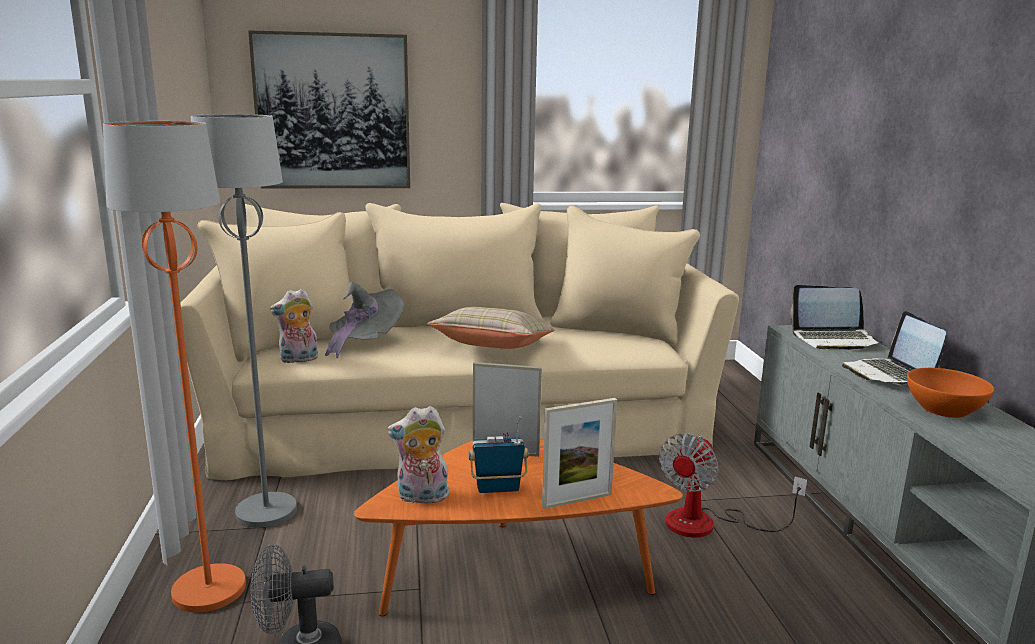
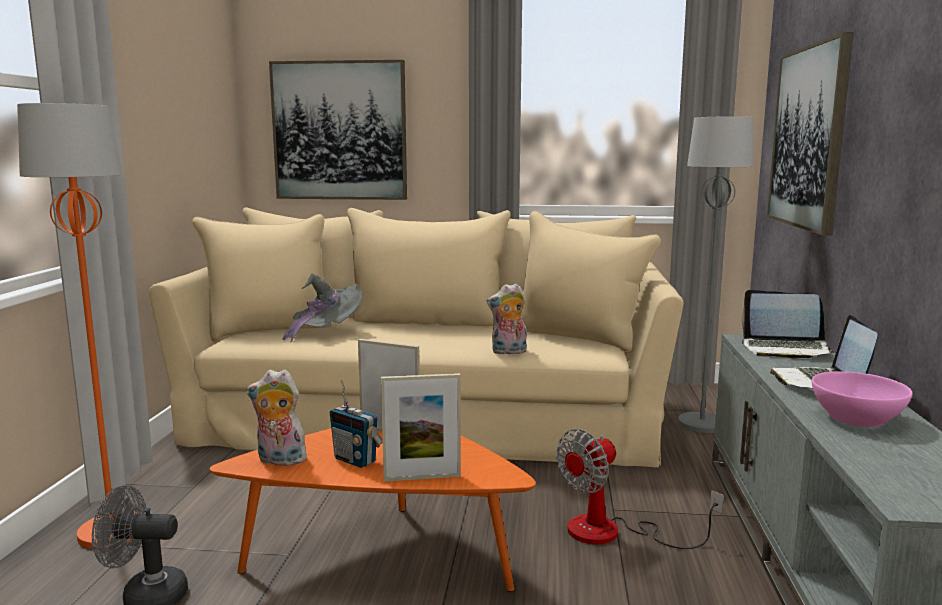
camera: 15 degrees right, 5 degrees down
(267, 511) = (204, 475): grey floor lamp -> grey floor lamp (701, 424)
(298, 360) = (257, 342): plush toy -> plush toy (508, 352)
(493, 348) = (438, 343): beige pillow -> none
(498, 488) = (355, 460): radio -> radio turned 150 degrees counterclockwise
(831, 135) = (808, 137): none -> picture
(944, 409) = (857, 418): orange bowl -> pink bowl

